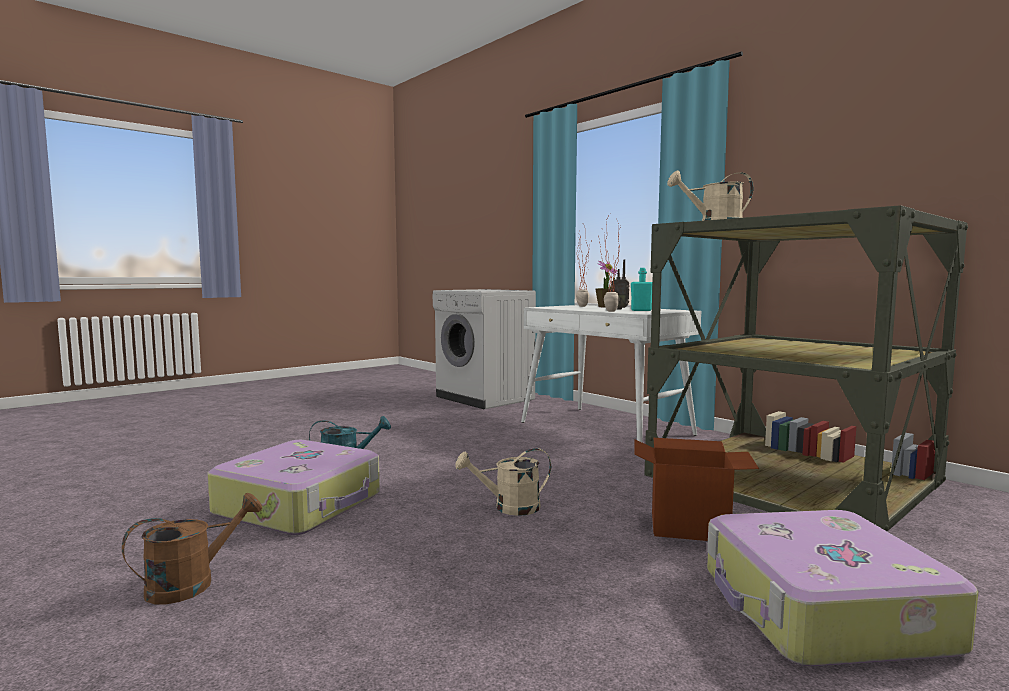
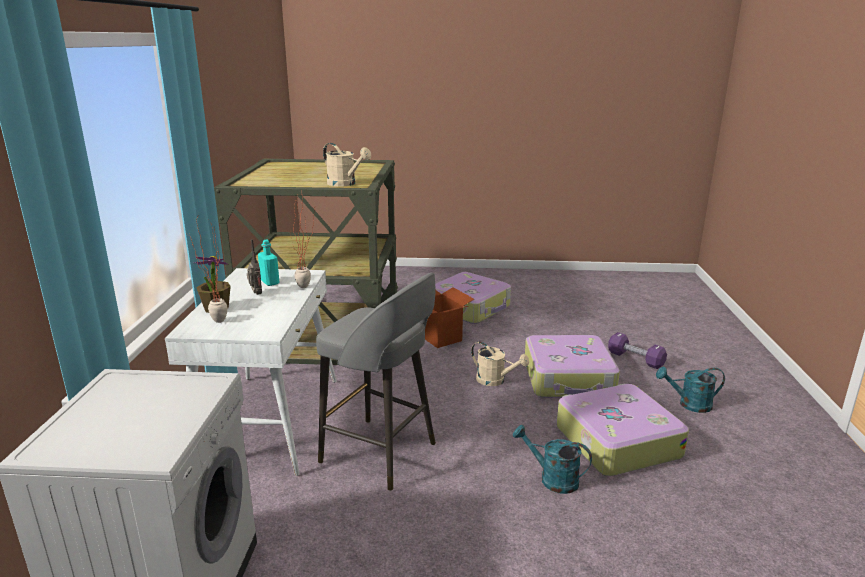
camera: 135 degrees left, 15 degrees up
(192, 583) = (689, 404): brown watering can -> turquoise watering can
(327, 642) = (635, 359): none -> purple dumbbell
(420, 546) = (569, 379): none -> suitcase
(496, 440) = (381, 454): none -> grey stool

